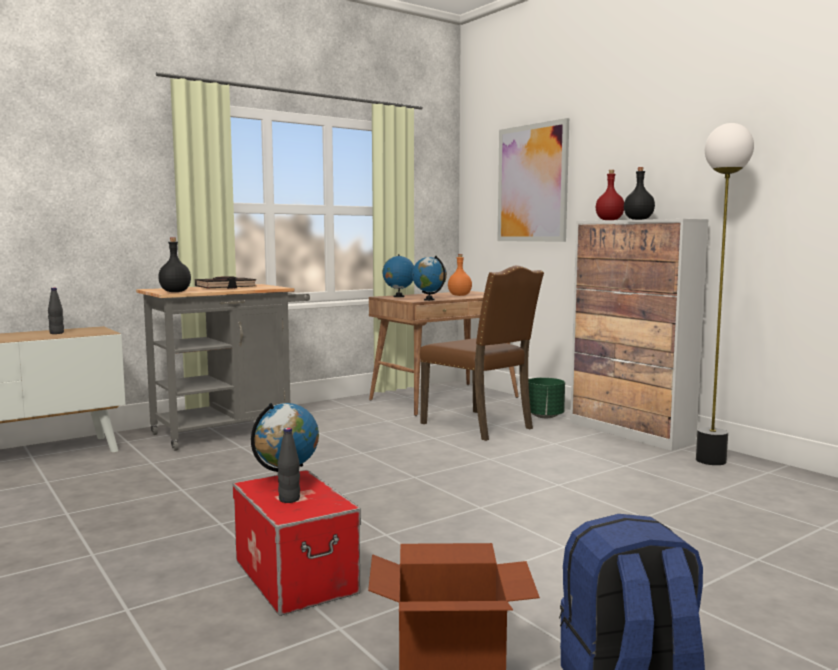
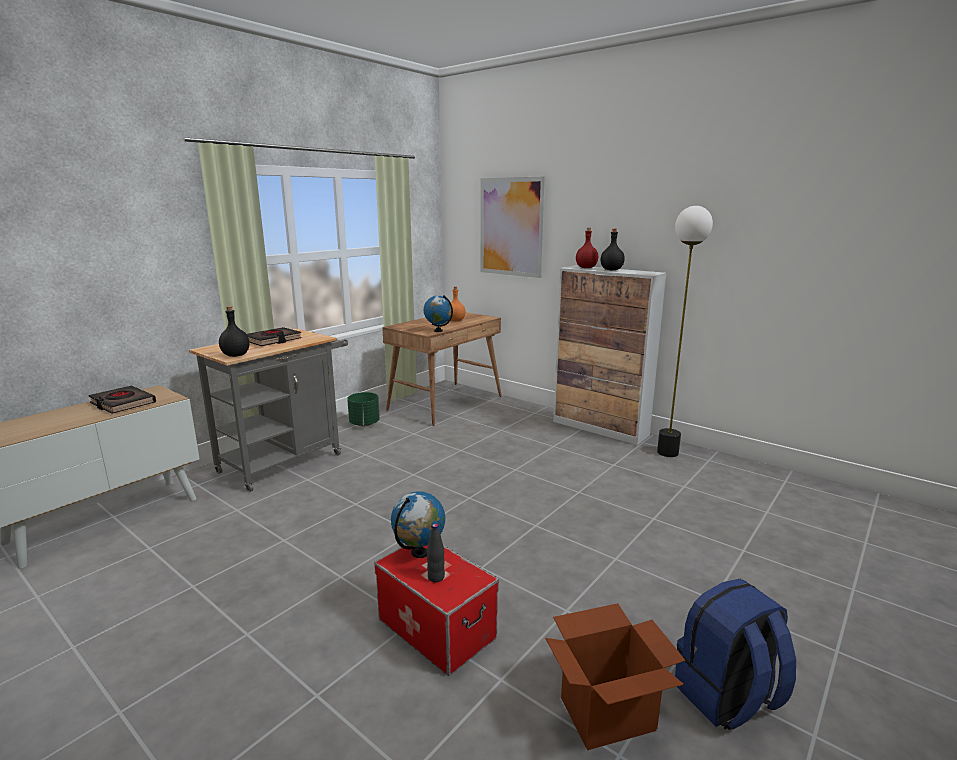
camera: 15 degrees left, 10 degrees up
(56, 333) = (123, 403): black bottle -> black book
(398, 296) = (408, 326): globe -> none
(480, 426) = (489, 432): brown chair -> none
(545, 416) = (531, 416): green planter -> green planter (364, 424)

